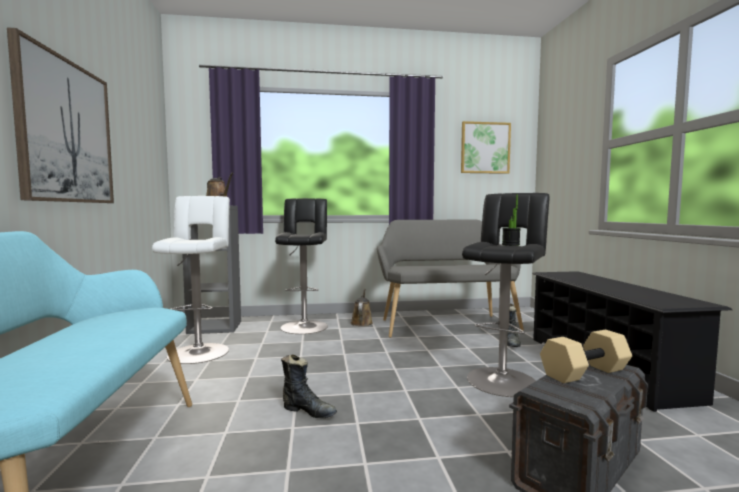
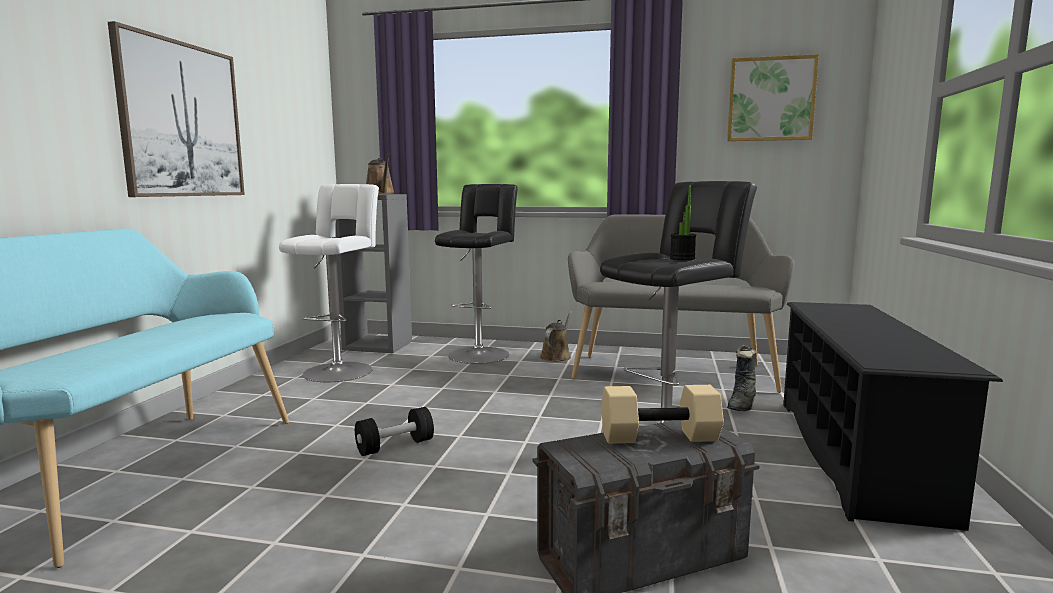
camera: 20 degrees right, 5 degrees up
(308, 411) = (395, 446): black boot -> black dumbbell

